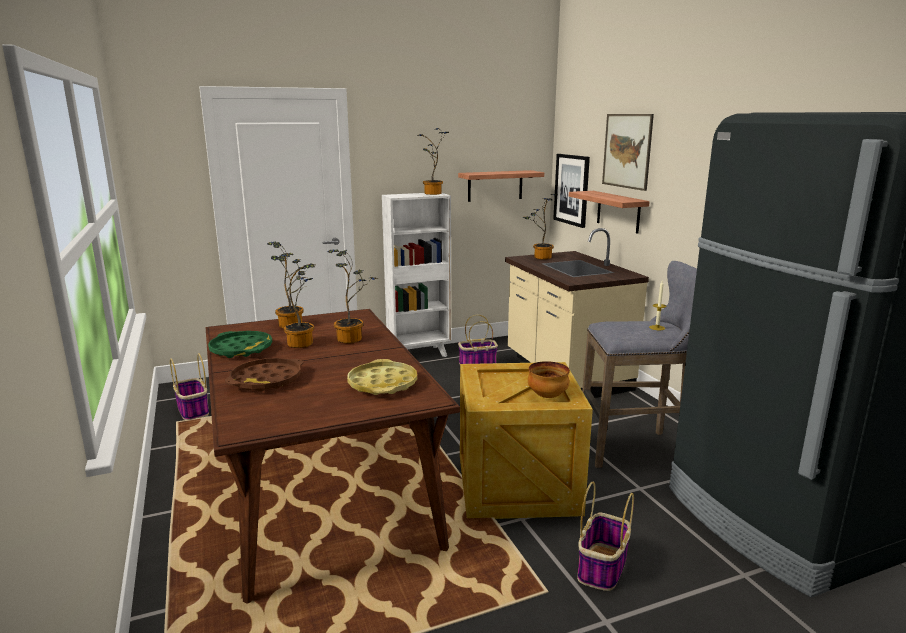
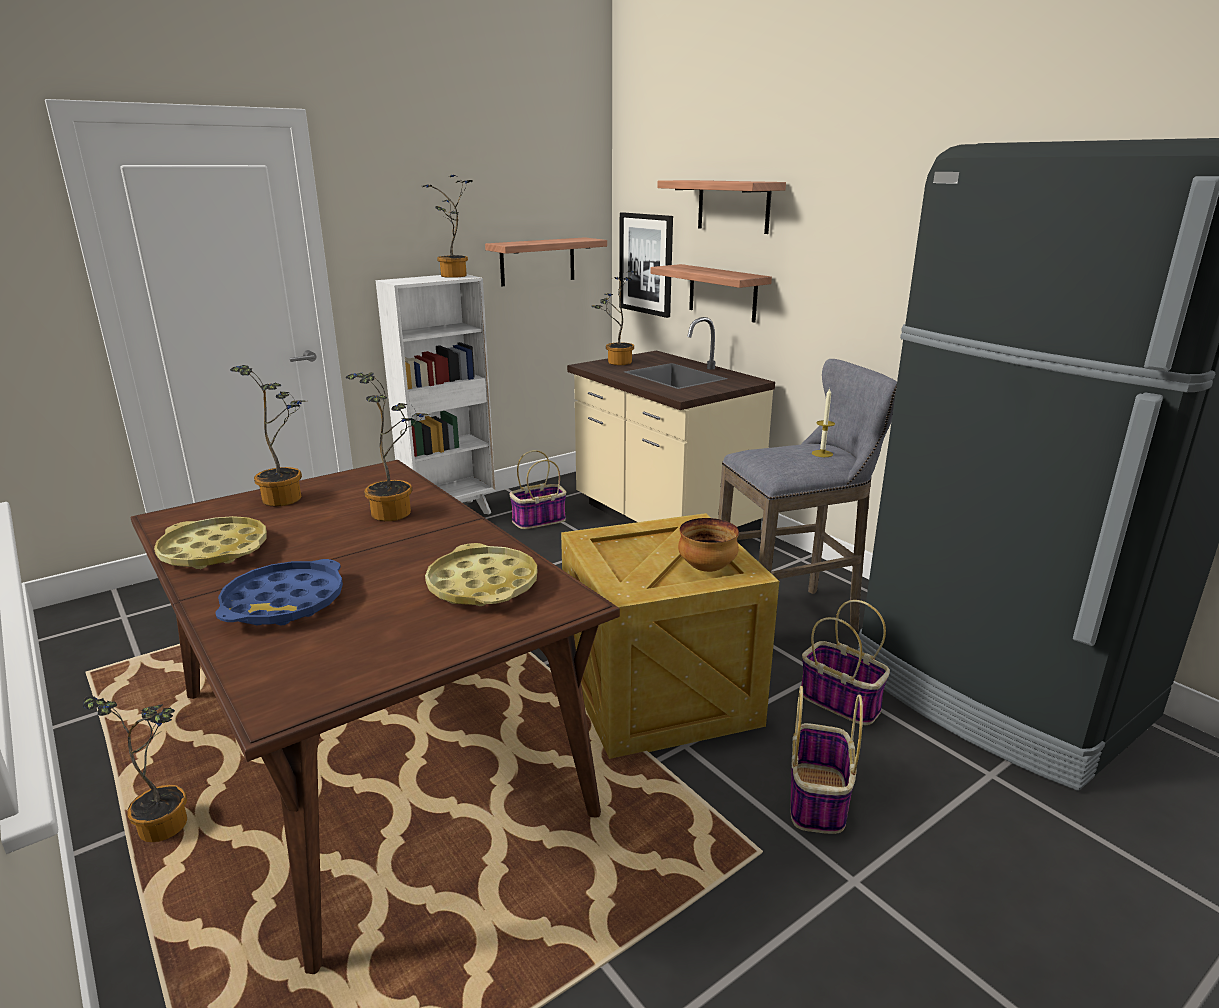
camera: 15 degrees left, 5 degrees up
(193, 411) = (111, 648): basket -> basket (841, 702)
(241, 349) = (214, 551): green tray -> yellow tray
(266, 380) = (284, 603): brown tray -> blue tray
(301, 342) = (314, 527): potted plant -> potted plant (166, 821)
(627, 151) = (733, 206): picture -> shelf

